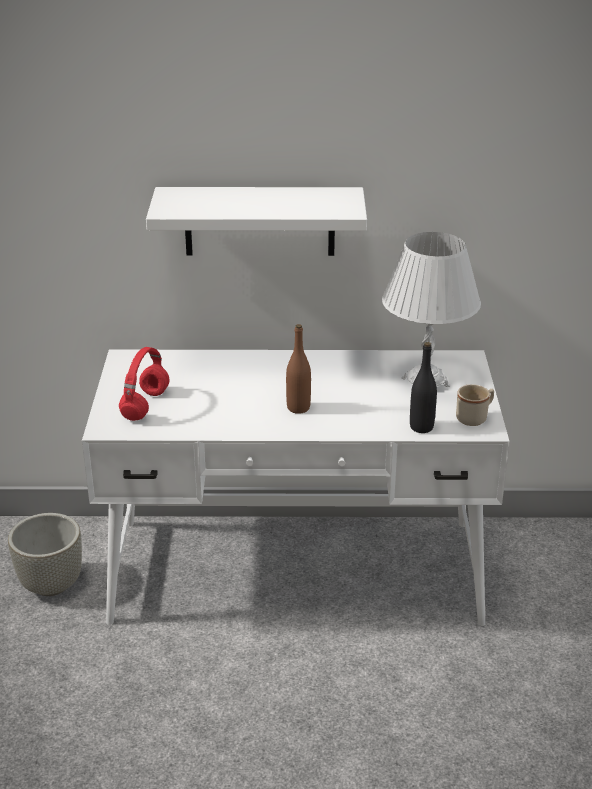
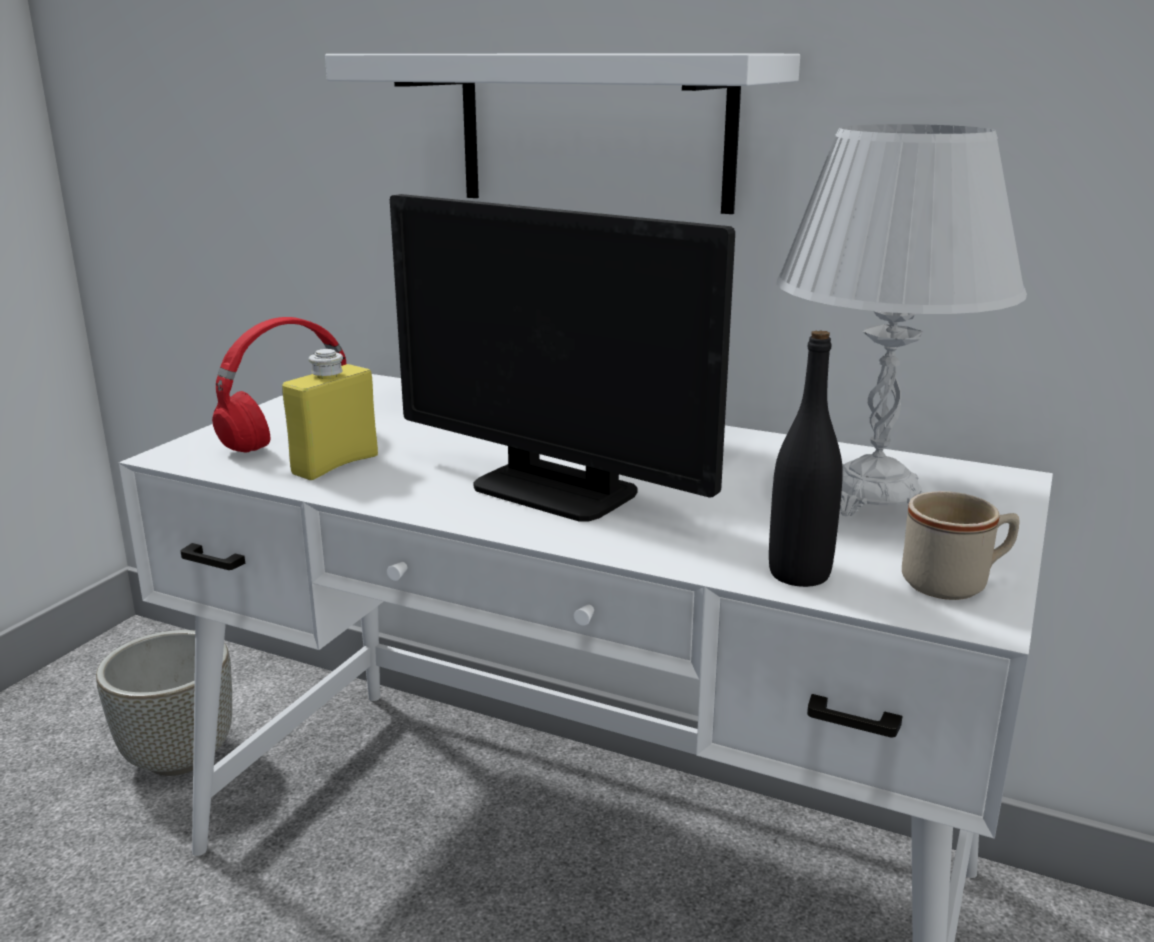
camera: 25 degrees right, 10 degrees down
(187, 417) = (335, 465): none -> yellow bottle
(298, 408) = (555, 490): brown bottle -> monitor

